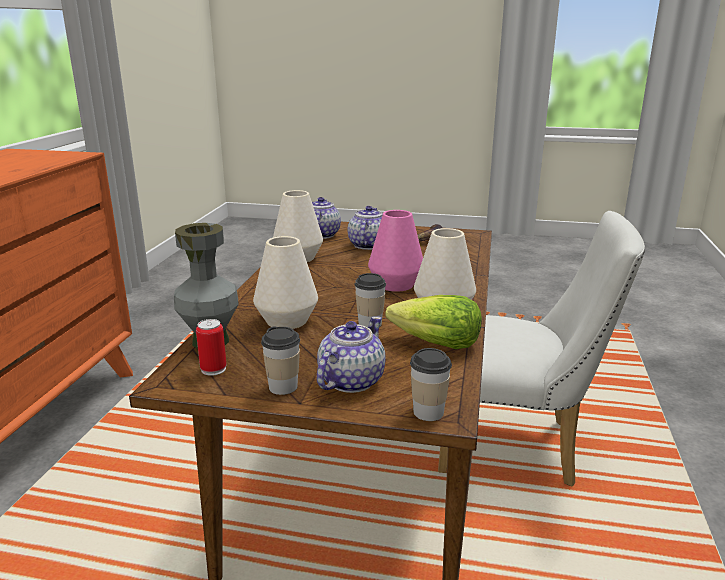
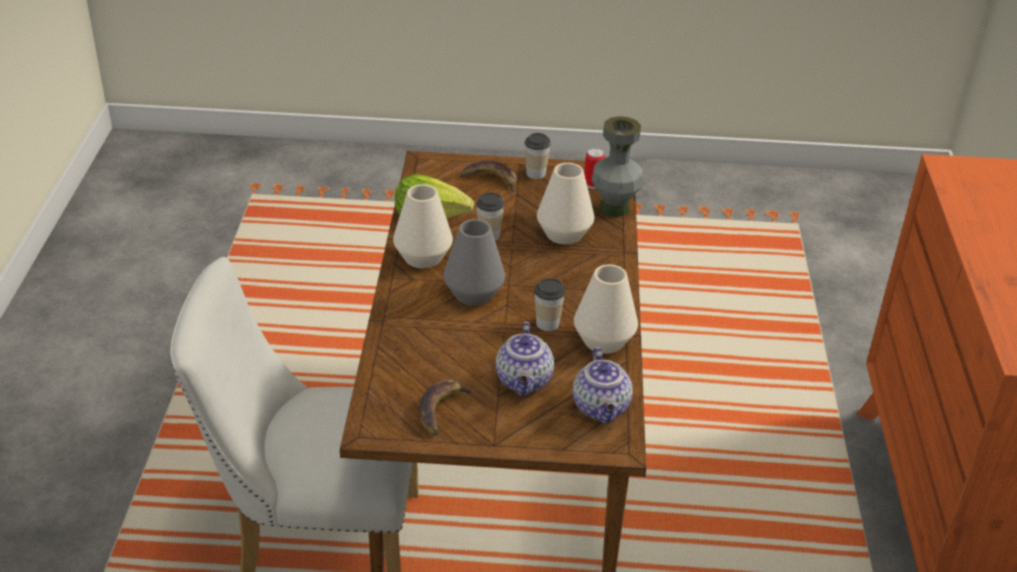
camera: 170 degrees right, 15 degrees up
(350, 381) = (491, 180): teapot -> banana
(396, 284) = (473, 294): pink vase -> grey vase
(428, 412) = (435, 162): cup -> cup (547, 324)

